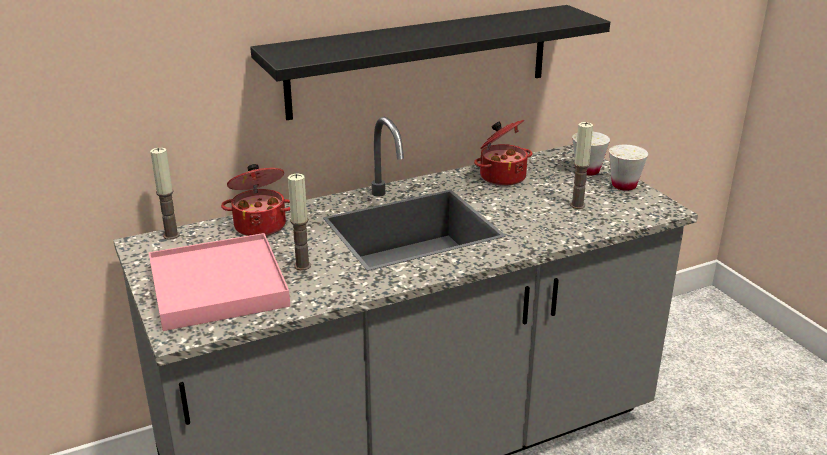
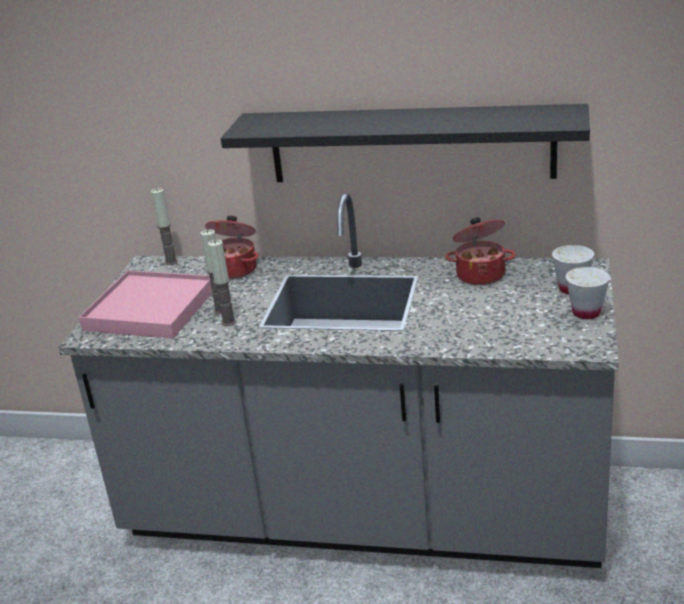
camera: 40 degrees right, 0 degrees up
(577, 205) = (508, 320): candle -> candle (228, 322)

